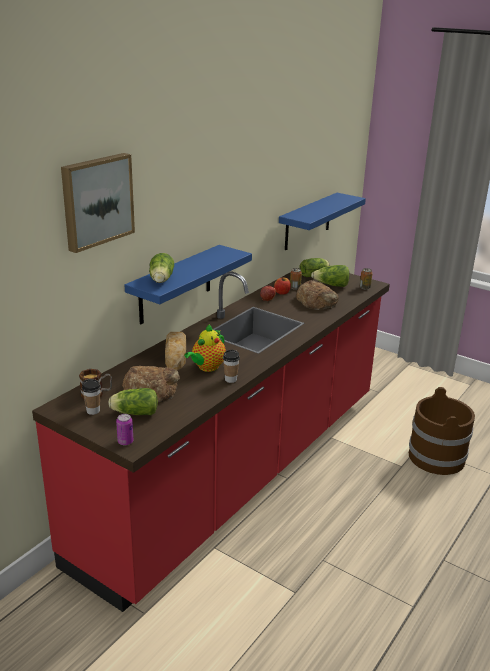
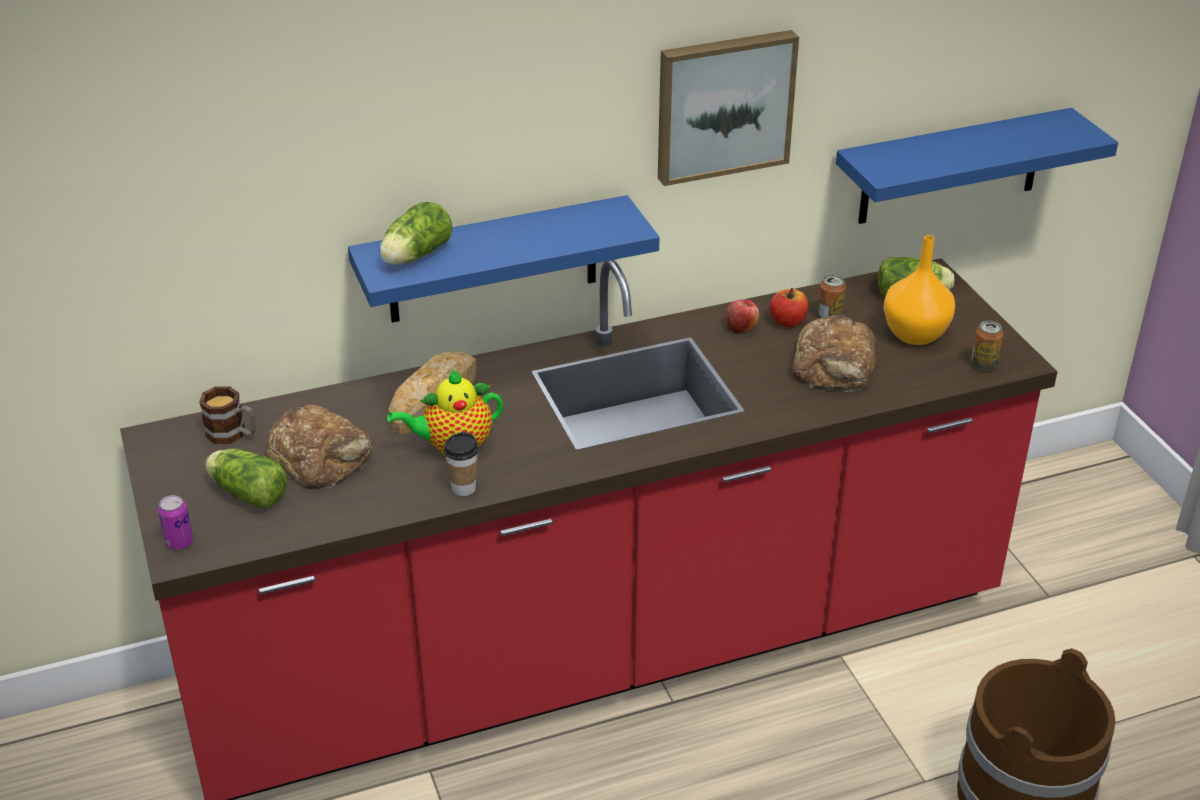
camera: 35 degrees right, 10 degrees up
(93, 411) = (196, 464): cup -> none
(96, 201) = (270, 93): picture -> picture (723, 105)
(331, 285) = (915, 335): lettuce -> orange vase

